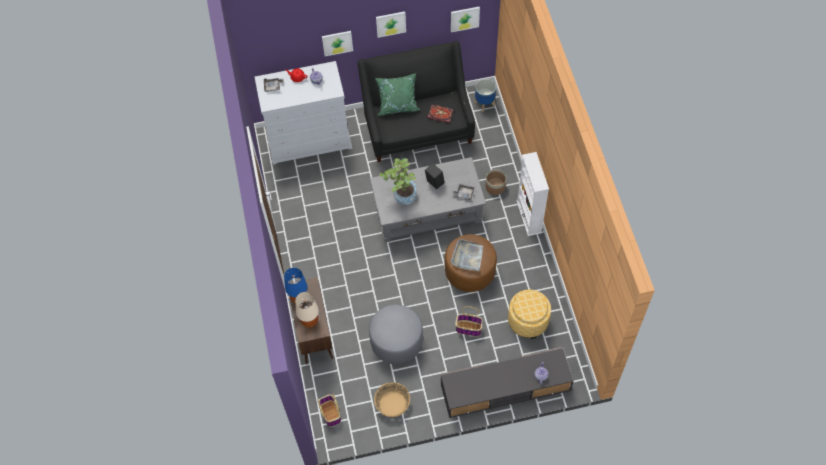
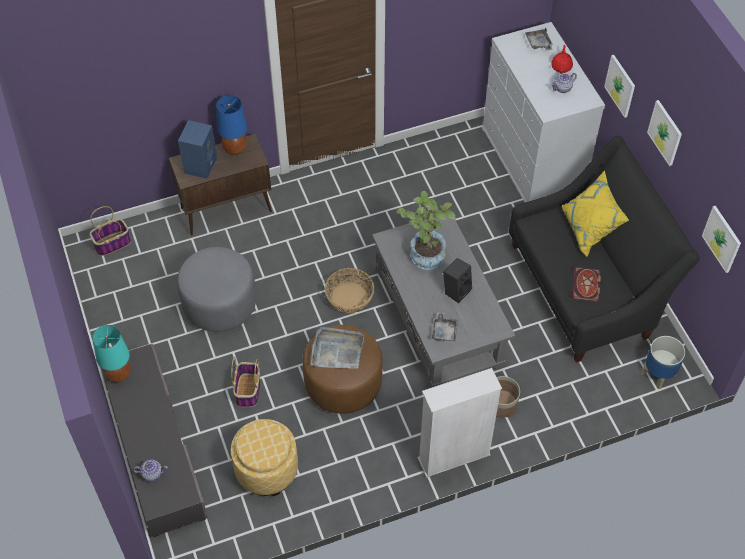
camera: 80 degrees right, 5 degrees down
(309, 321) = (200, 165): beige table lamp -> blue speaker
(392, 404) = (127, 310): basket -> basket (349, 298)
(398, 105) = (590, 229): green pillow -> yellow pillow
(463, 396) = (118, 374): none -> turquoise table lamp

